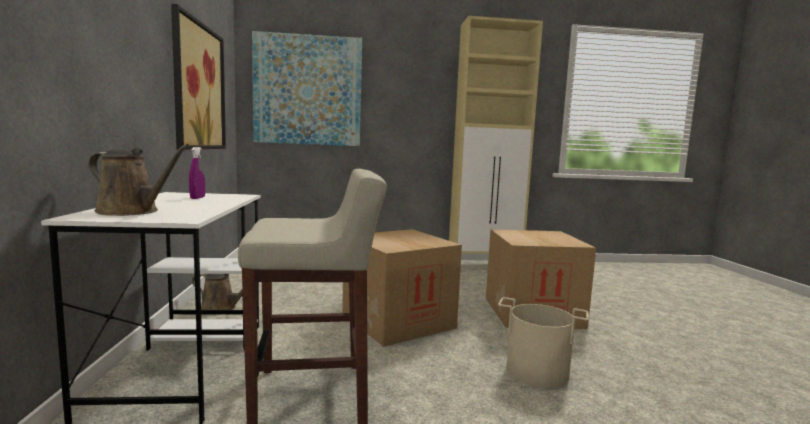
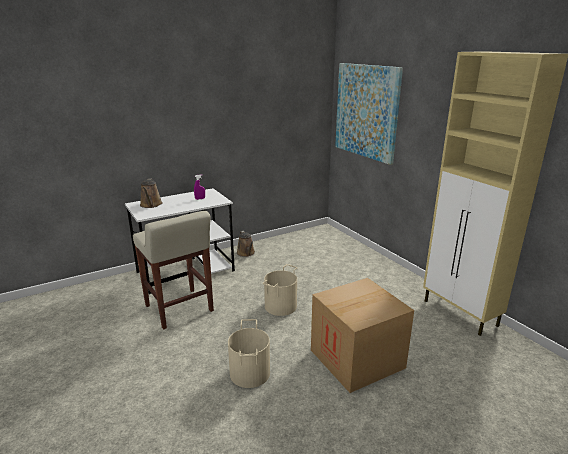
camera: 65 degrees right, 15 degrees up
(198, 87) = (266, 121): picture -> none
(398, 321) = (280, 306): cardboard box -> beige bucket

